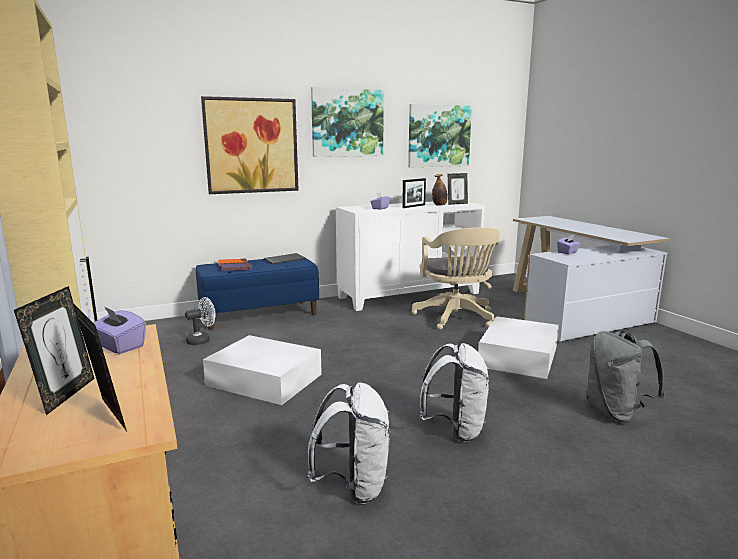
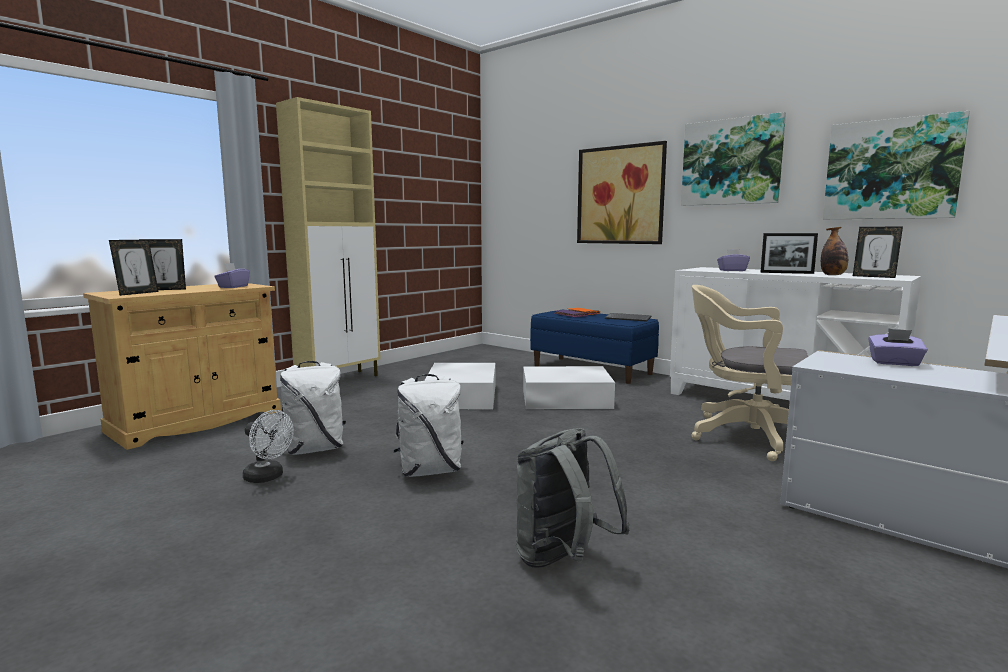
camera: 65 degrees right, 5 degrees down
(202, 340) = (511, 368): white fan -> white fan (268, 477)
(456, 318) = (746, 436): beige office chair -> beige office chair turned 60 degrees clockwise
(519, 356) = (674, 483): white storage box -> white storage box (567, 399)

